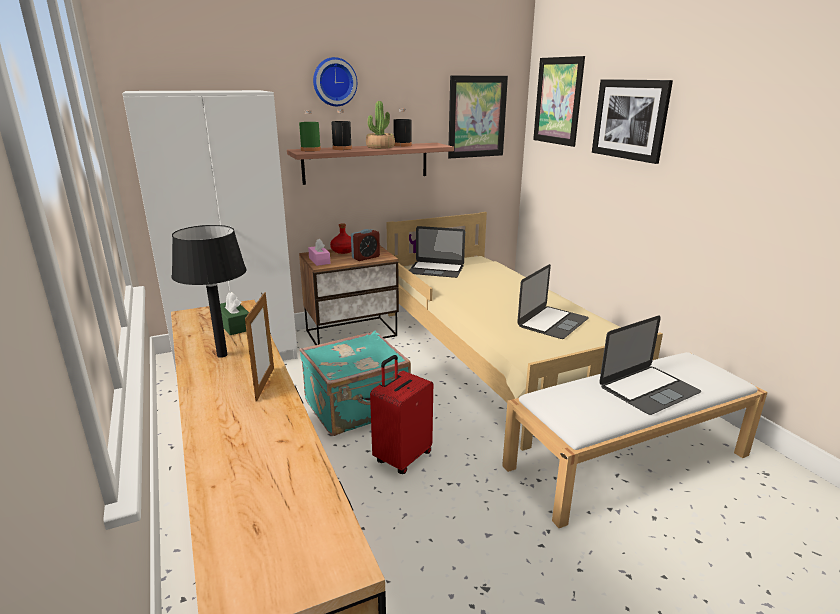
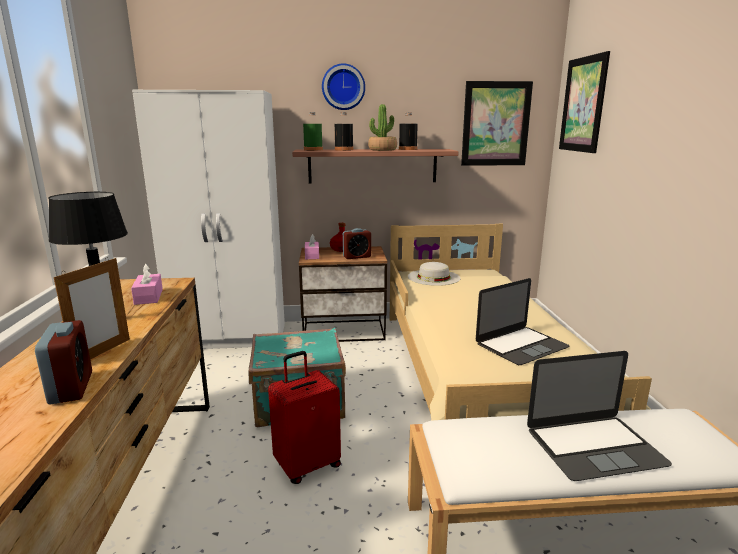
camera: 20 degrees right, 5 degrees down
(234, 325) = (148, 297): green tissue box -> pink tissue box
(281, 417) = (71, 388): none -> alarm clock
(436, 269) = (433, 277): laptop -> white hat
(630, 119) = (651, 116): picture -> none

